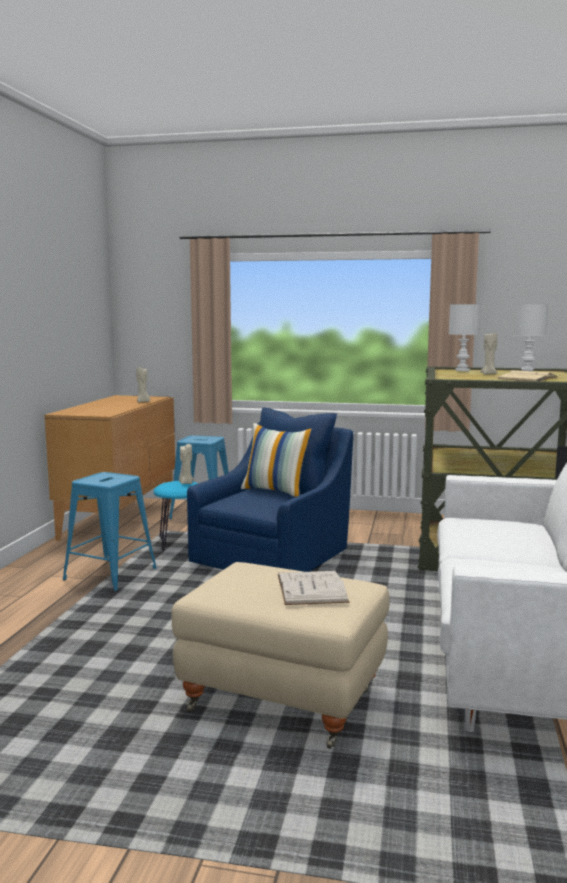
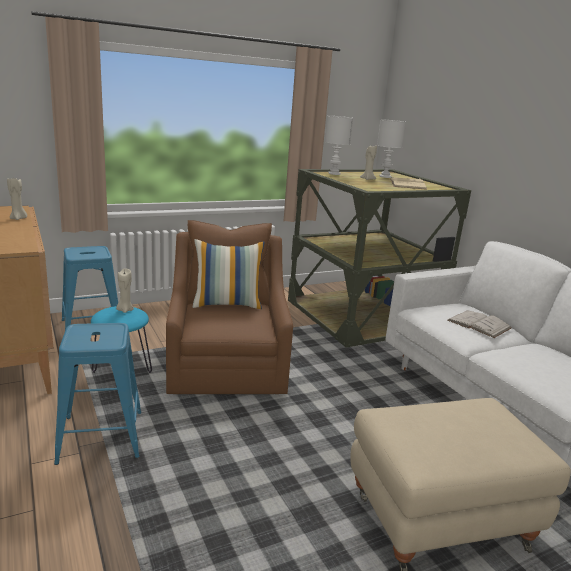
camera: 40 degrees left, 10 degrees up
(274, 556) = (227, 363): blue armchair -> brown armchair
(311, 588) = (480, 424): white book -> white book (479, 324)

